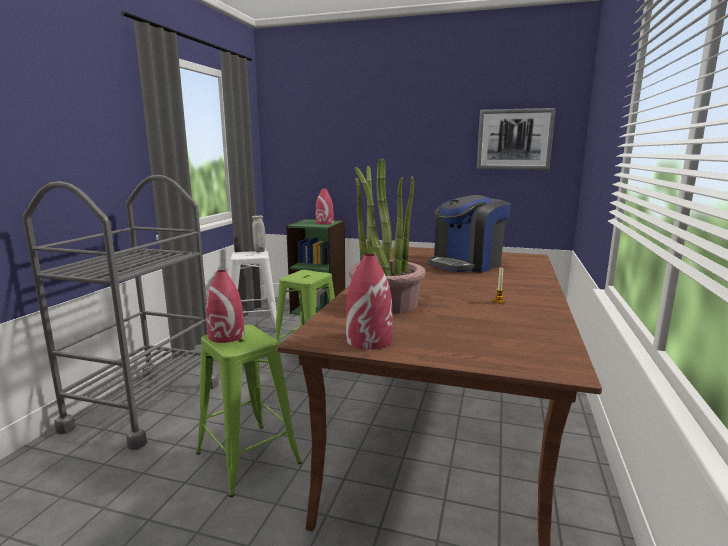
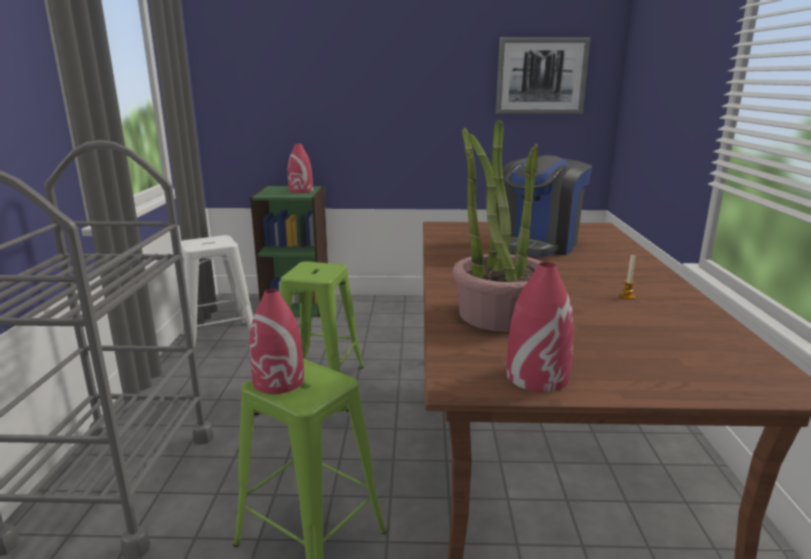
camera: 15 degrees left, 5 degrees up
(260, 252) = (220, 237): beige vase -> none

